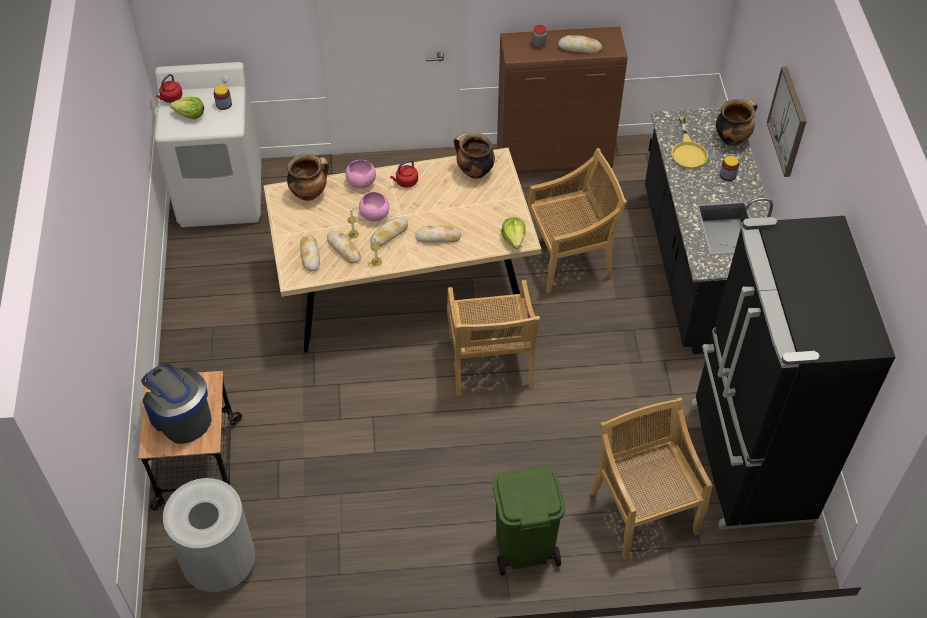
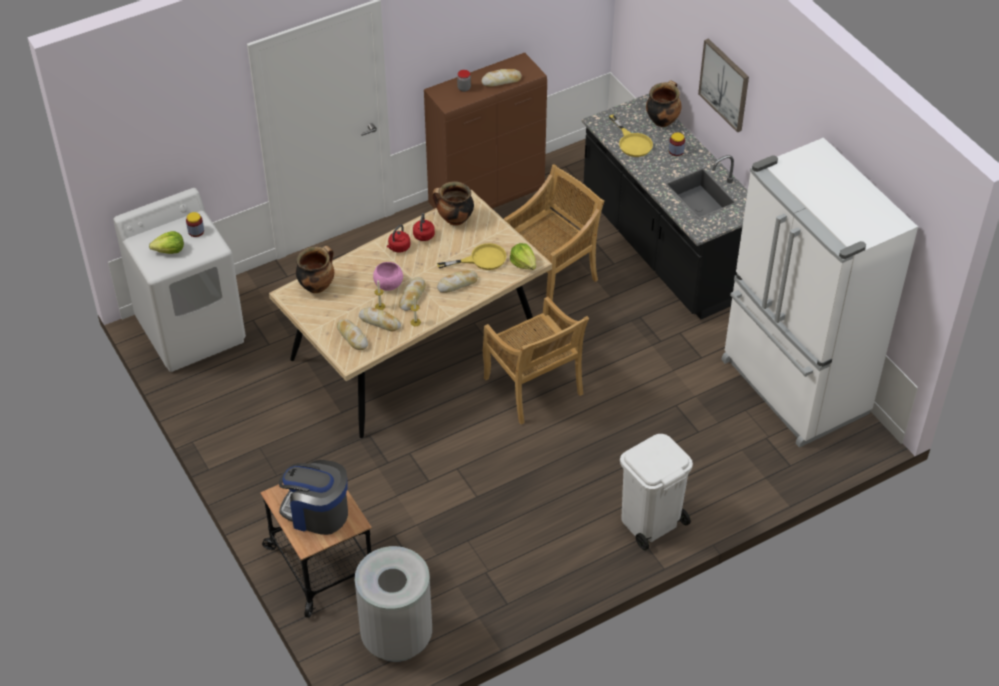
camera: 25 degrees left, 5 degrees down
(171, 98) = (141, 242): red kettle -> red kettle (423, 236)
(361, 182) = (358, 261): pink bowl -> none
(476, 220) = (481, 259): none -> yellow frying pan
(524, 547) = (650, 522): green trash can -> white trash can
(643, 510) = (730, 456): beige chair -> none
(748, 462) = (792, 388): black fridge -> white fridge

